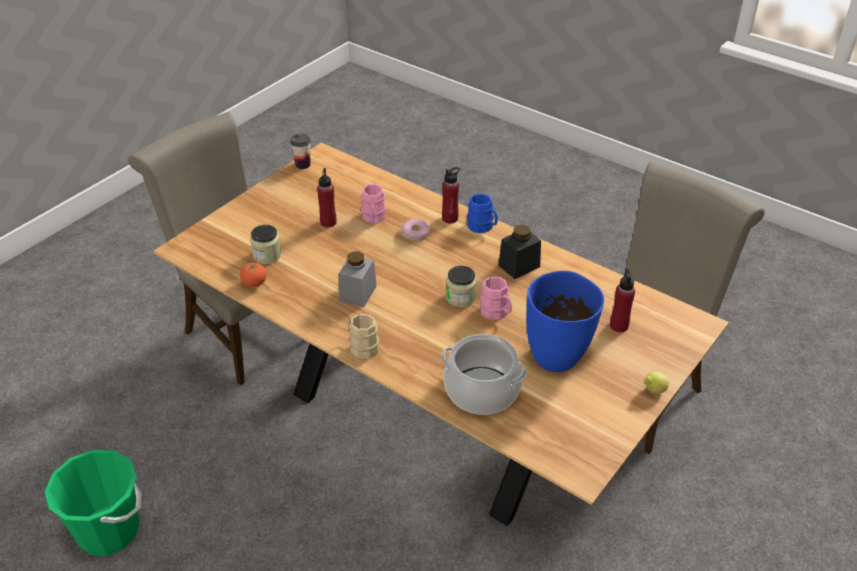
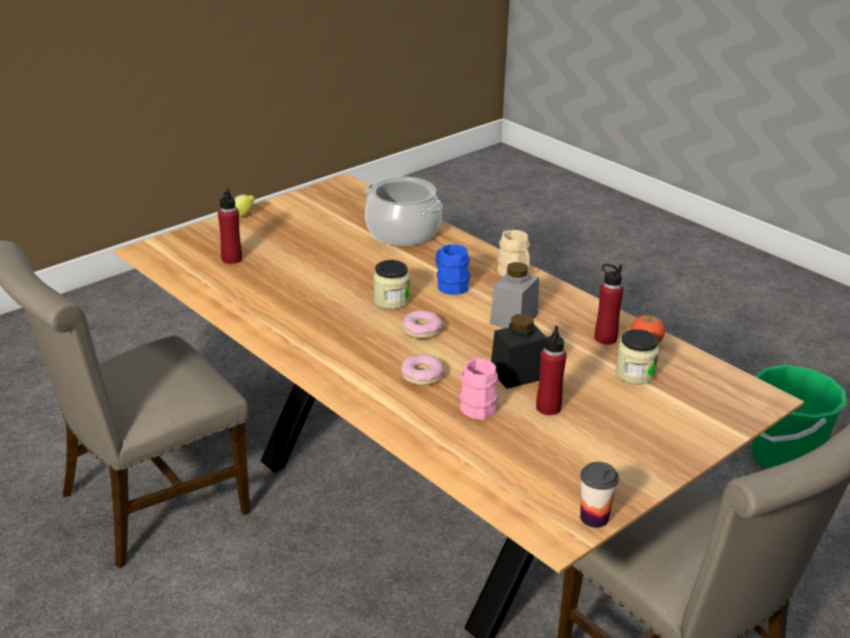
camera: 170 degrees left, 10 degrees down
(427, 272) = (422, 330): none -> donut
(450, 218) = (364, 390): red bottle -> red bottle (605, 338)
(482, 227) = (323, 372): blue mug -> blue mug (449, 285)
(496, 313) = (356, 283): pink mug -> none
(519, 266) = (302, 322): black jar -> black jar (518, 374)
(557, 357) = (315, 245): blue vase -> none

